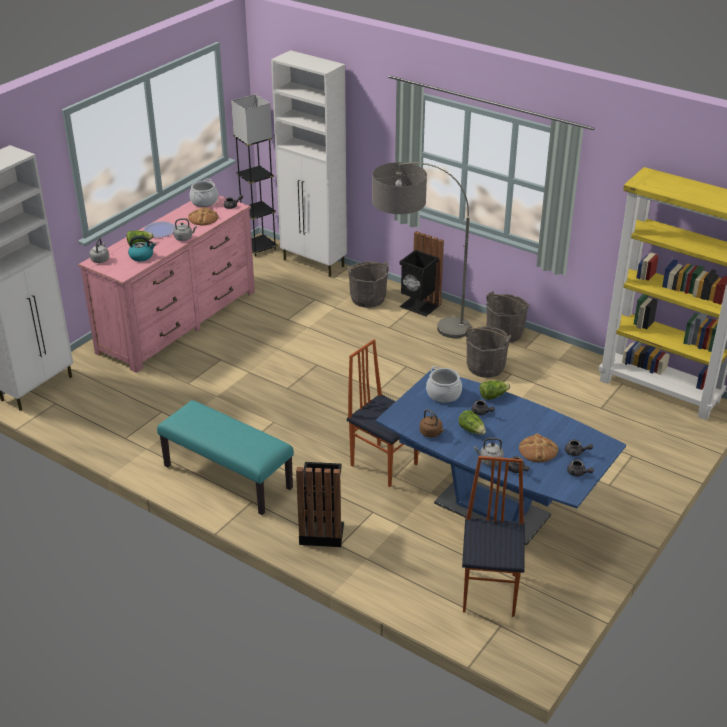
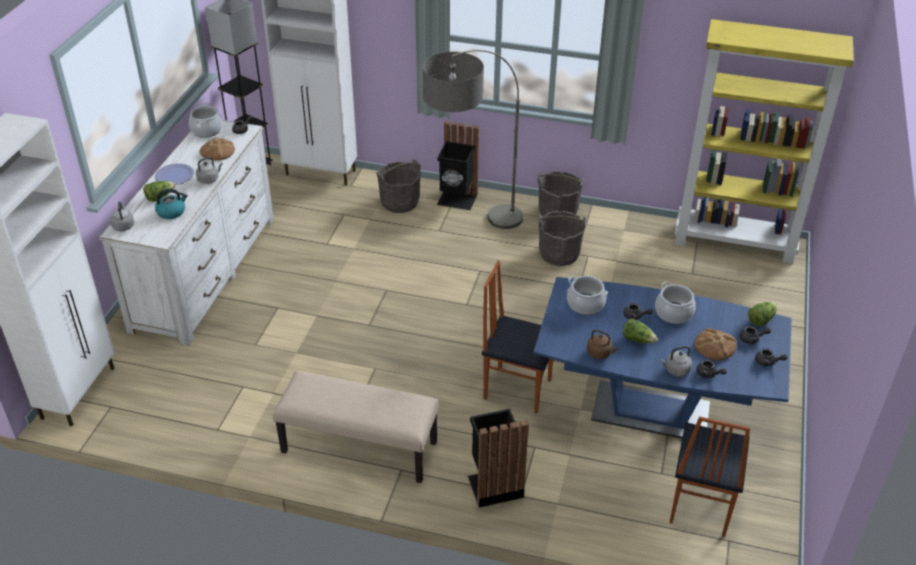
camera: 20 degrees left, 5 degrees up
(178, 321) = (205, 272): pink dresser -> white dresser
(227, 477) = (358, 448): turquoise bench -> beige bench
(490, 592) = (699, 505): chair -> chair turned 150 degrees counterclockwise
(493, 395) = (635, 294): lettuce -> lettuce (761, 319)
(517, 417) = (673, 313): none -> cooking pot

